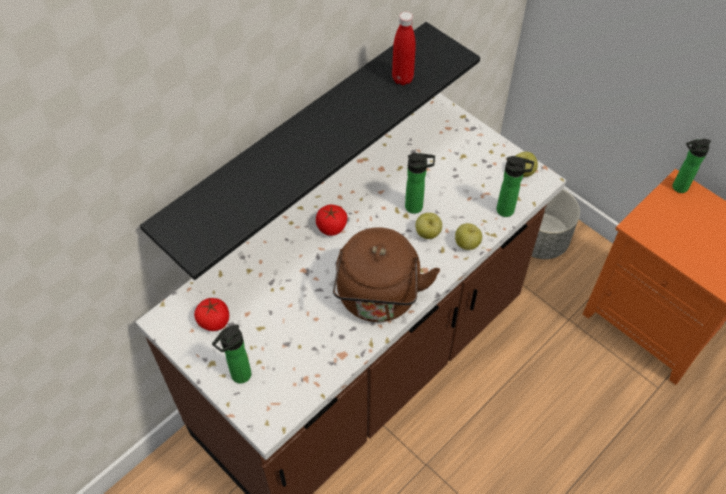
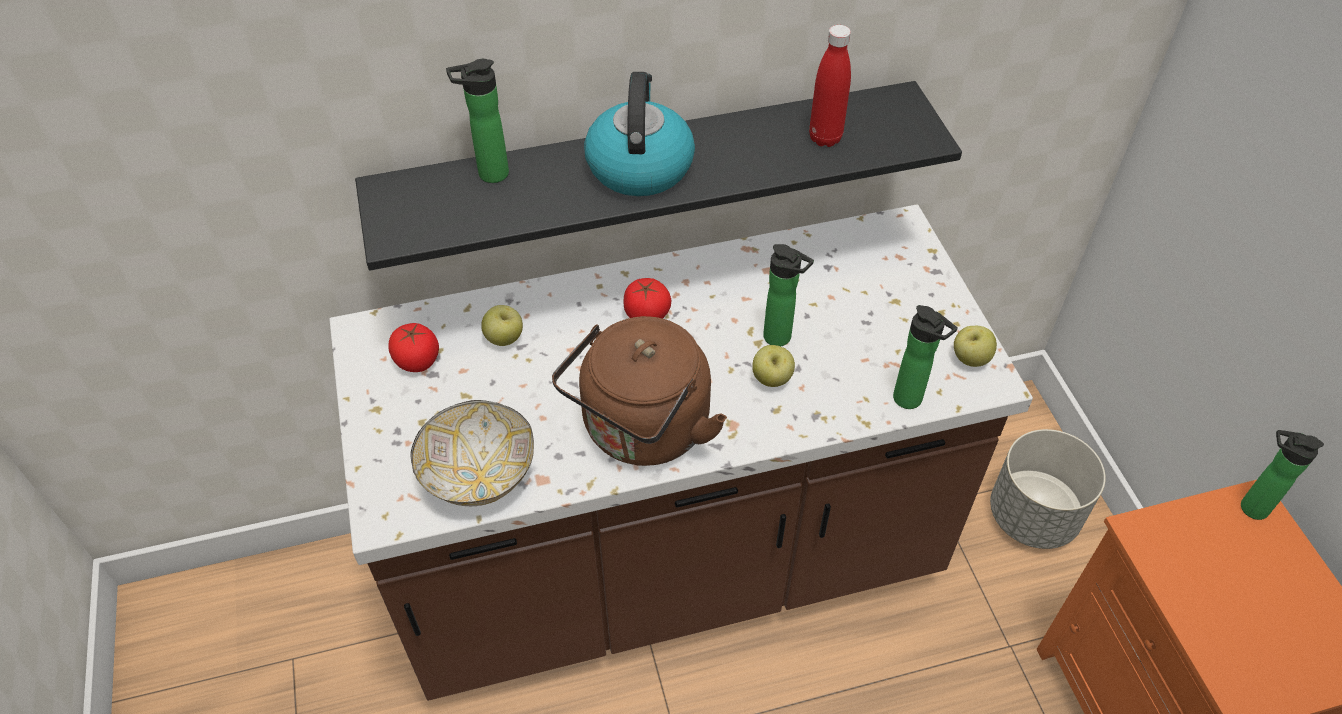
camera: 30 degrees right, 5 degrees down
(239, 377) = (395, 441): bottle -> bottle (488, 174)
(304, 372) = (478, 477): none -> bowl
(310, 141) = (639, 165): none -> kettle
(467, 244) = (818, 418): apple -> apple (504, 338)

